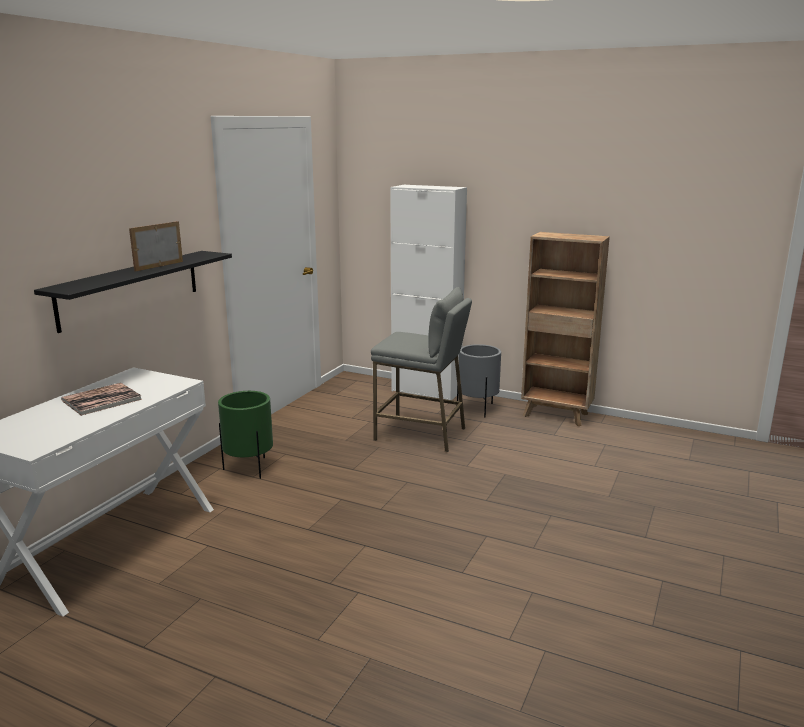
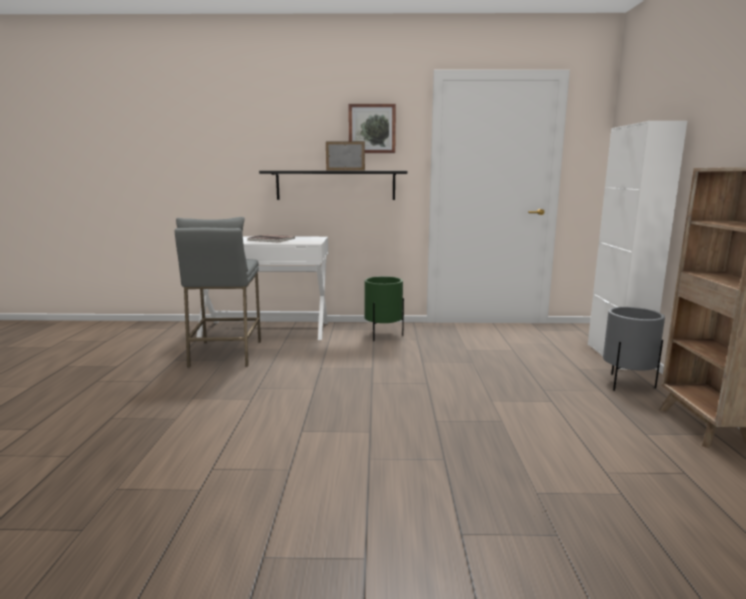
camera: 65 degrees right, 5 degrees down
(162, 199) = (372, 129): none -> picture
(421, 434) = (523, 371): grey stool -> grey stool (225, 354)

